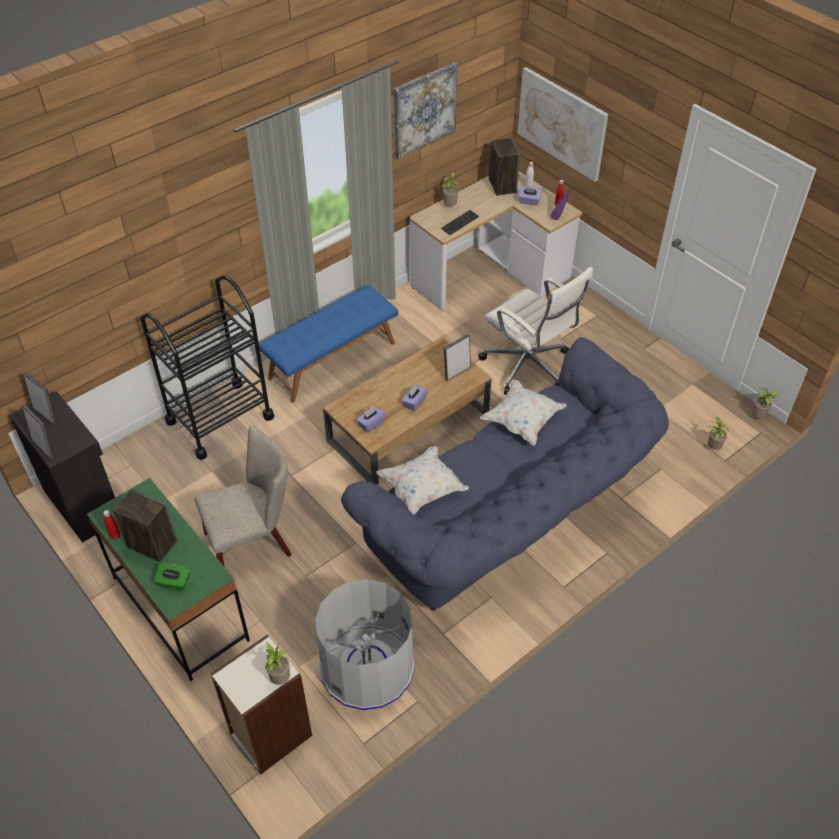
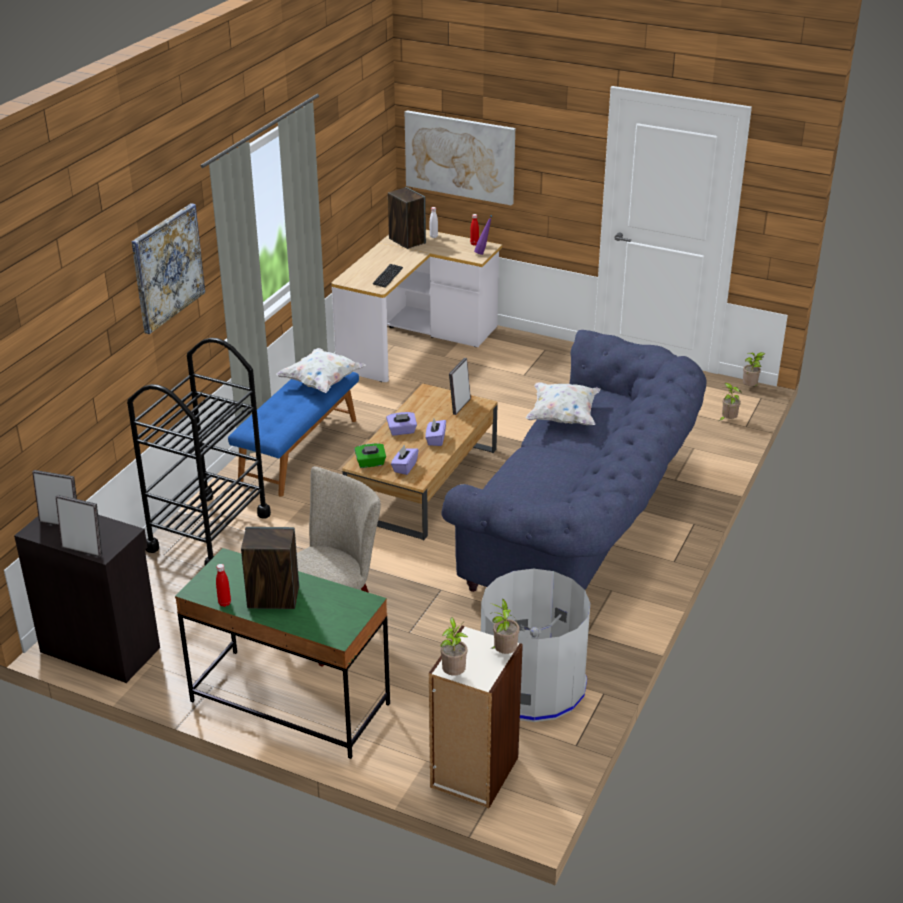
camera: 25 degrees left, 15 degrees down
(174, 583) = (324, 620): green tissue box -> green tissue box (370, 463)
(422, 489) = (508, 492): white pillow -> white pillow (322, 382)
(424, 110) = (332, 157): picture -> picture (167, 267)
(450, 206) = (367, 266): potted plant -> potted plant (454, 674)
(528, 367) = (509, 405): white office chair -> none
(529, 201) = (443, 247): purple tissue box -> purple tissue box (402, 431)

